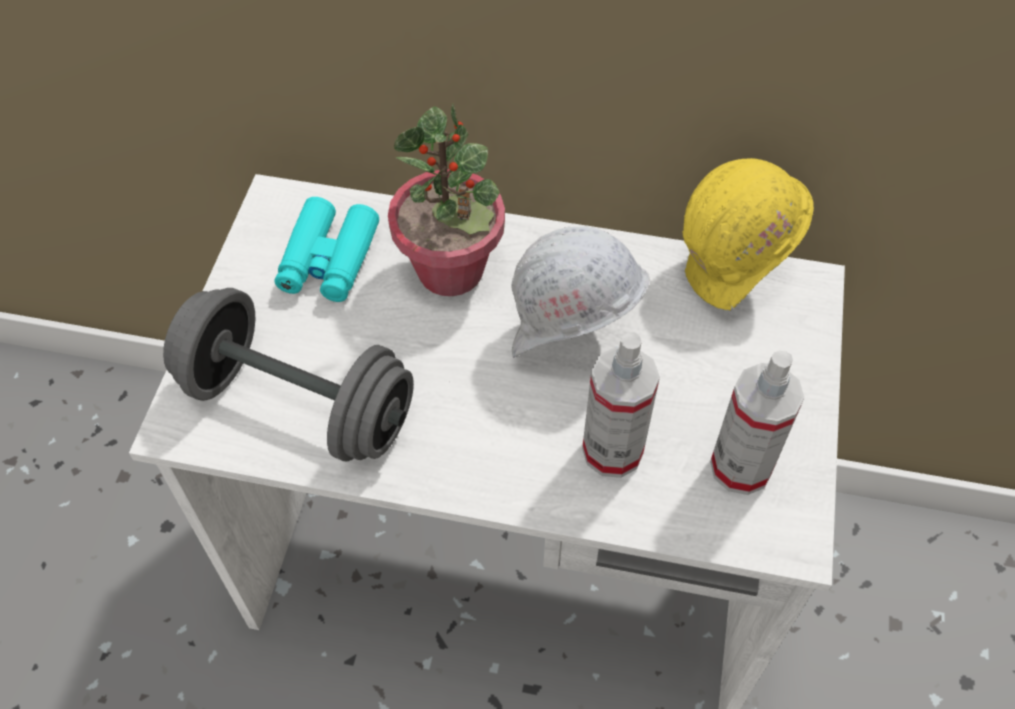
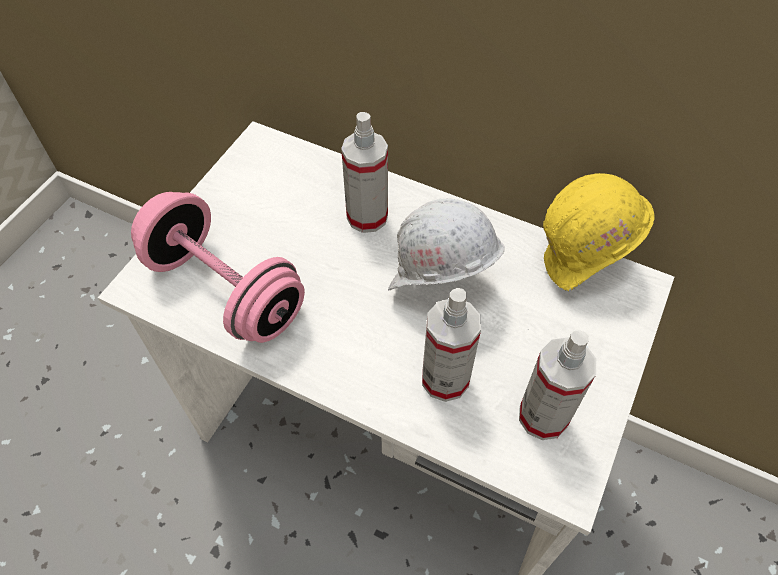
camera: 15 degrees right, 0 degrees up
(298, 404) = (225, 289): grey dumbbell -> pink dumbbell
(328, 260) = (282, 191): turquoise binoculars -> none
(451, 270) = (367, 216): potted plant -> spray bottle

